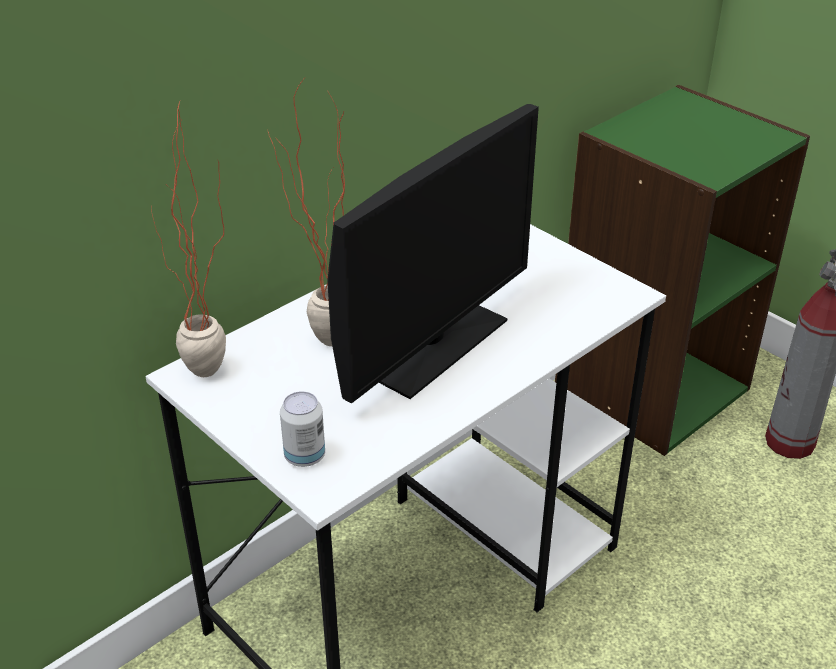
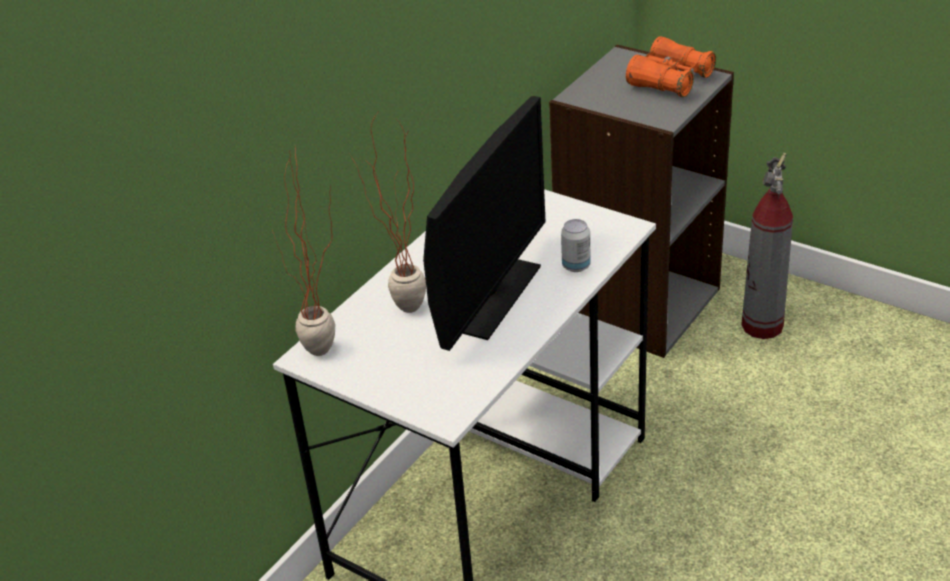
camera: 10 degrees left, 0 degrees up
(305, 456) = (424, 397): can -> can (576, 266)
(650, 387) = (637, 303): green bookcase -> grey bookcase
(729, 133) = (670, 80): none -> orange binoculars

